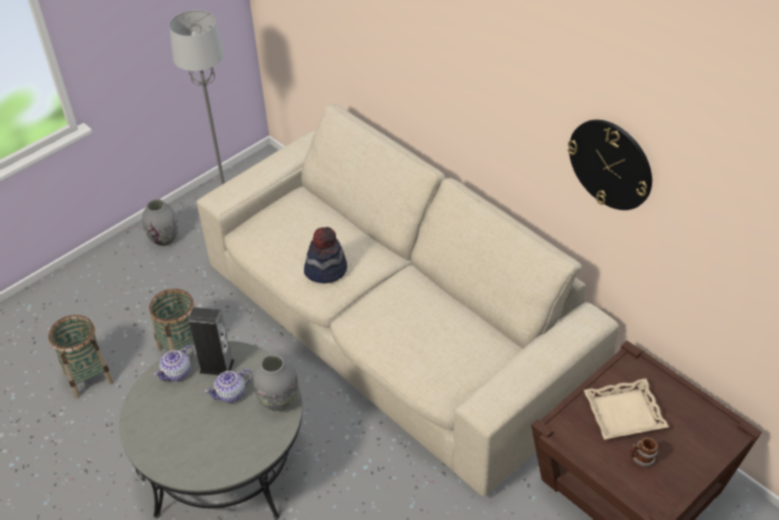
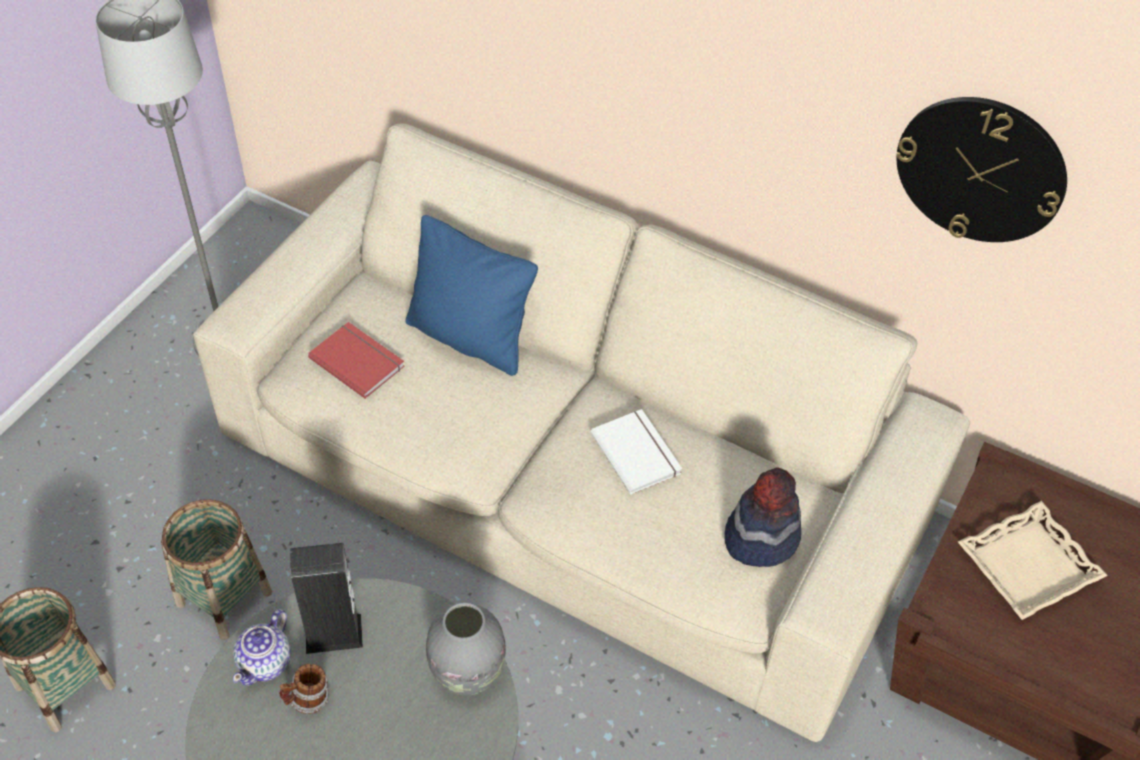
camera: 20 degrees left, 5 degrees up
(164, 239) = (121, 401): grey vase -> none
(231, 393) = (378, 679): teapot -> none
(280, 231) = (358, 360): none -> red book
(326, 270) = (463, 416): hat -> hat (760, 537)
(346, 229) = (470, 337): none -> blue pillow
(415, 306) = (638, 452): none -> white book
(641, 459) = (1084, 639): mug -> mug (307, 700)

